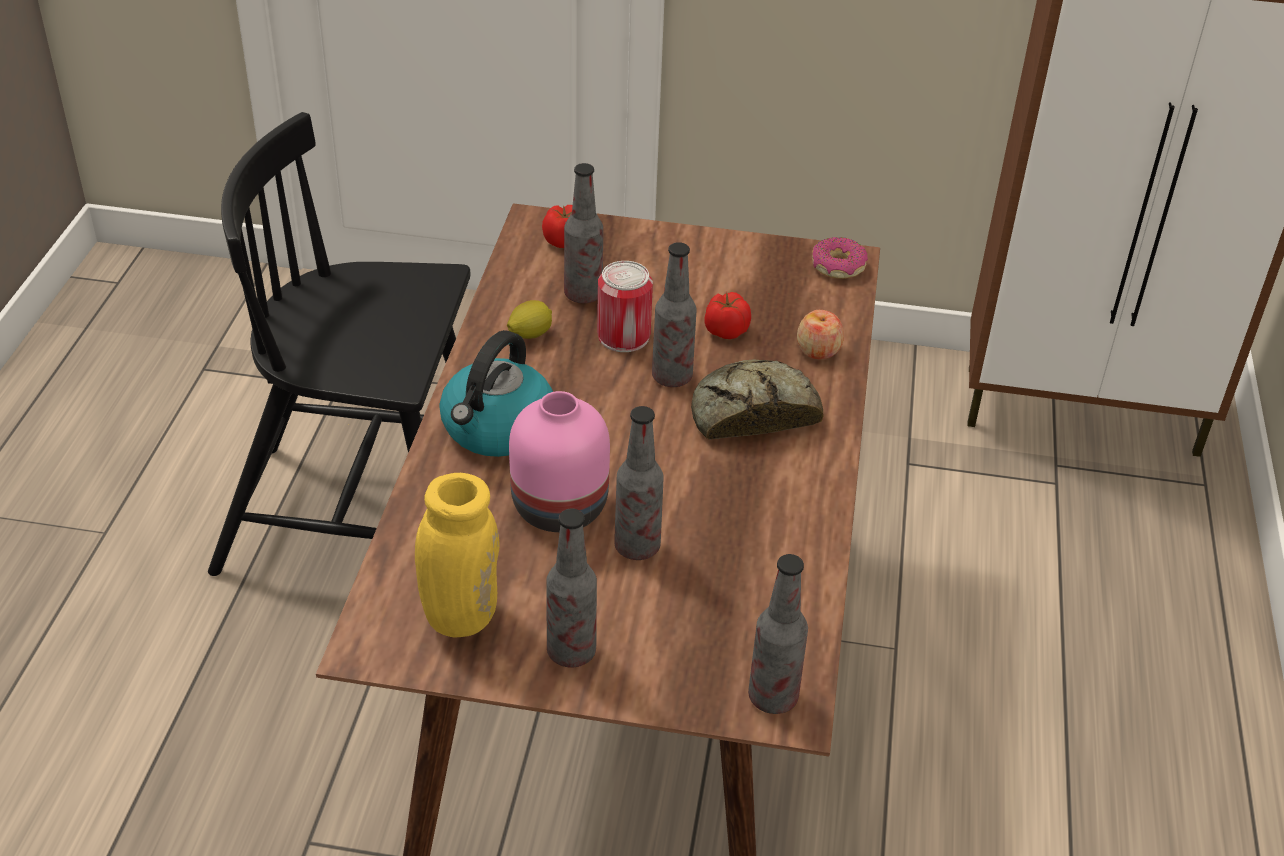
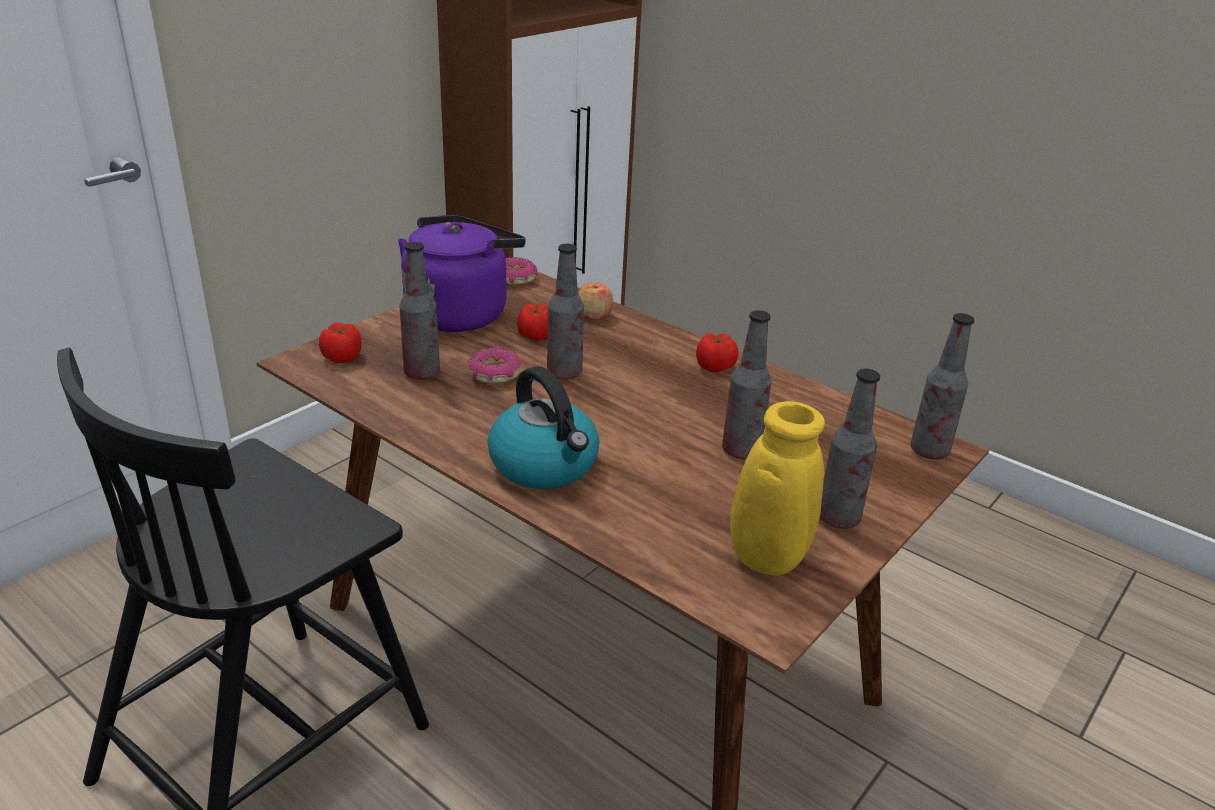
camera: 60 degrees left, 10 degrees down
(530, 334) = (442, 411): lemon -> none
(559, 508) = (670, 469): pink vase -> none
(623, 336) = (494, 374): can -> donut
(720, 266) = (460, 313): none -> purple kettle
(751, 412) = (634, 358): bread -> none
(796, 476) = (715, 367): none -> tomato

